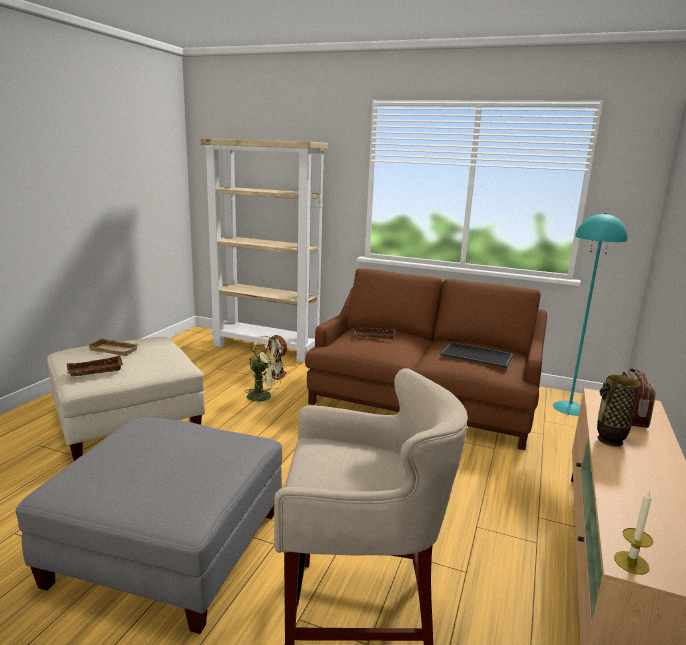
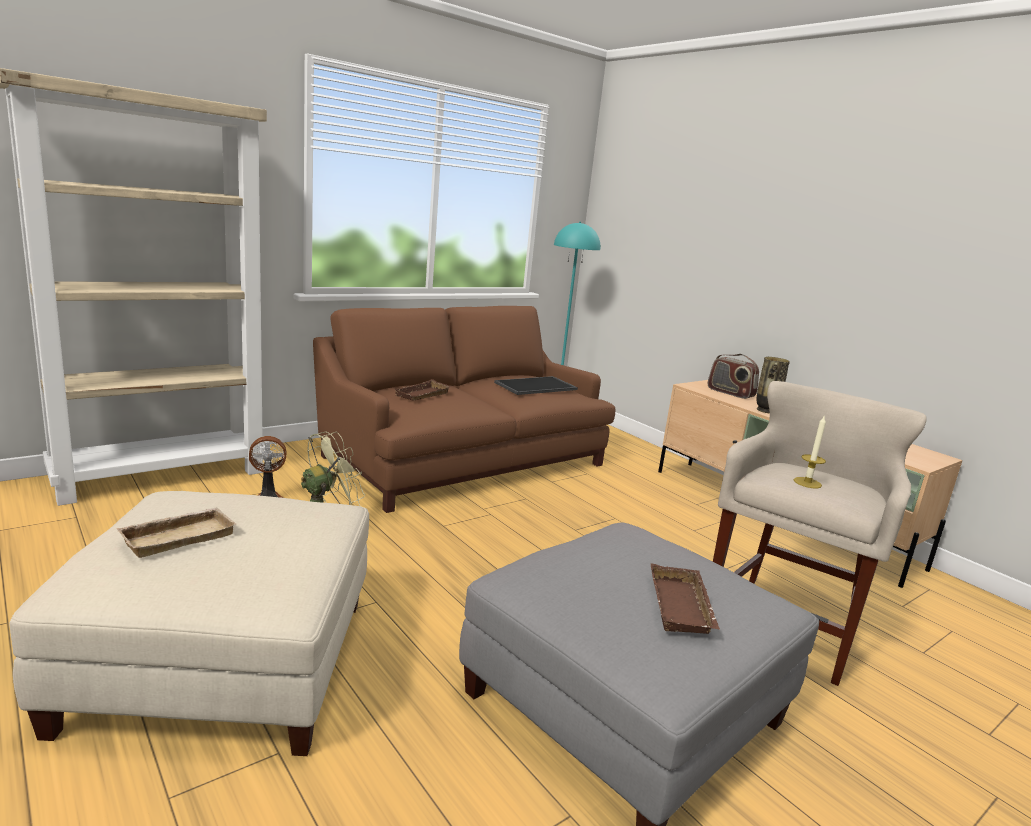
camera: 60 degrees left, 0 degrees up
(94, 371) = (258, 574): brown tray -> brown tray (683, 607)
(631, 562) = (918, 462): candle -> candle (807, 482)

